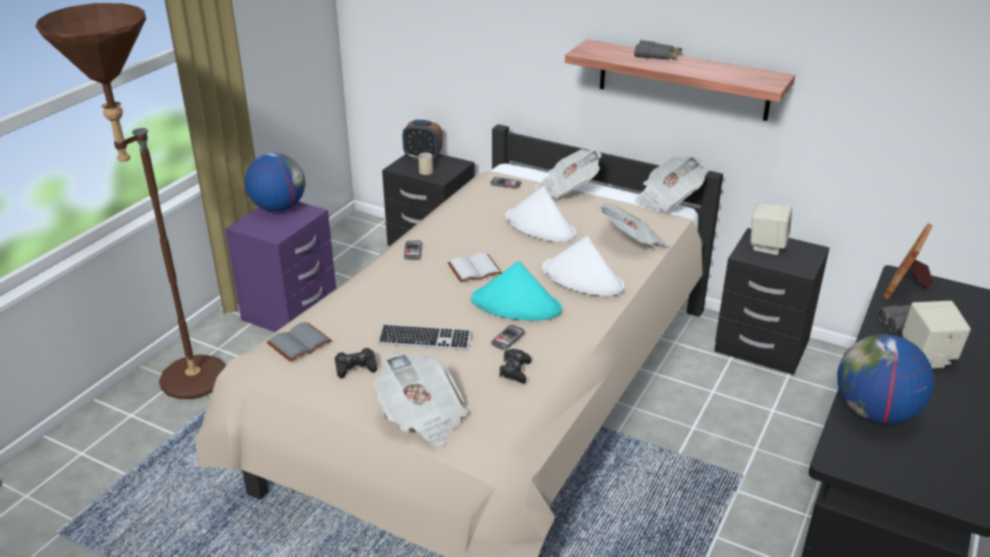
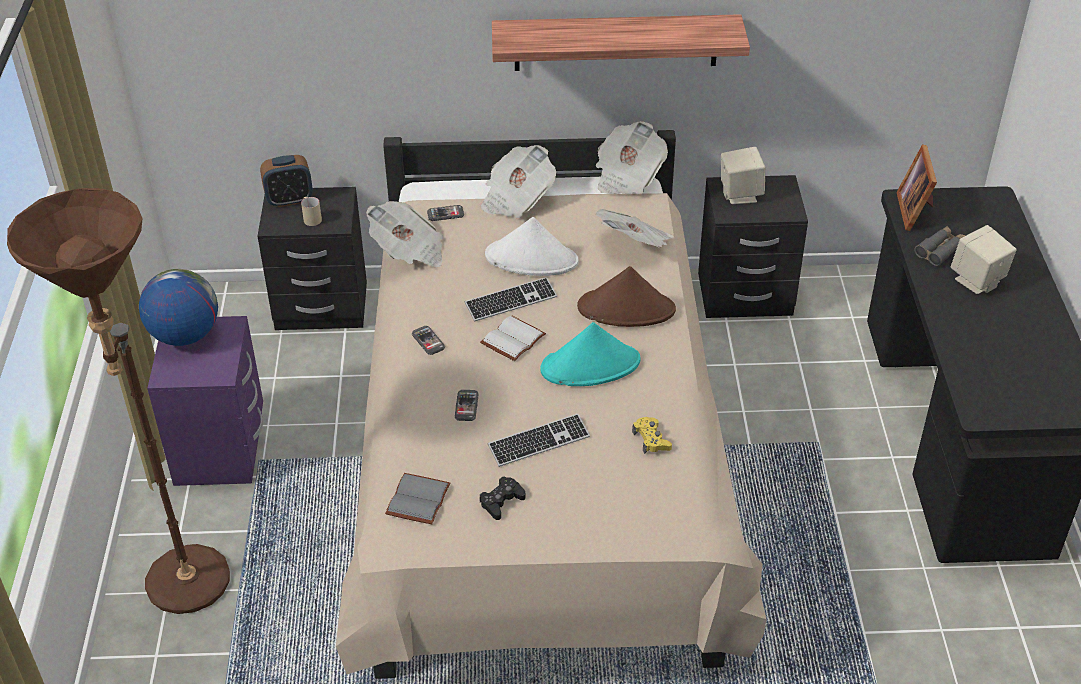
camera: 30 degrees left, 10 degrees up
(422, 417) = (612, 525): newspaper -> newspaper (409, 251)
(498, 246) = (511, 301): none -> keyboard
(508, 338) = (615, 407): phone -> phone (466, 406)
(515, 370) = (651, 440): black game controller -> yellow game controller
(583, 279) = (626, 309): white hat -> brown hat
(657, 57) = (591, 28): grey binoculars -> none
(874, 413) = (976, 357): globe -> none

